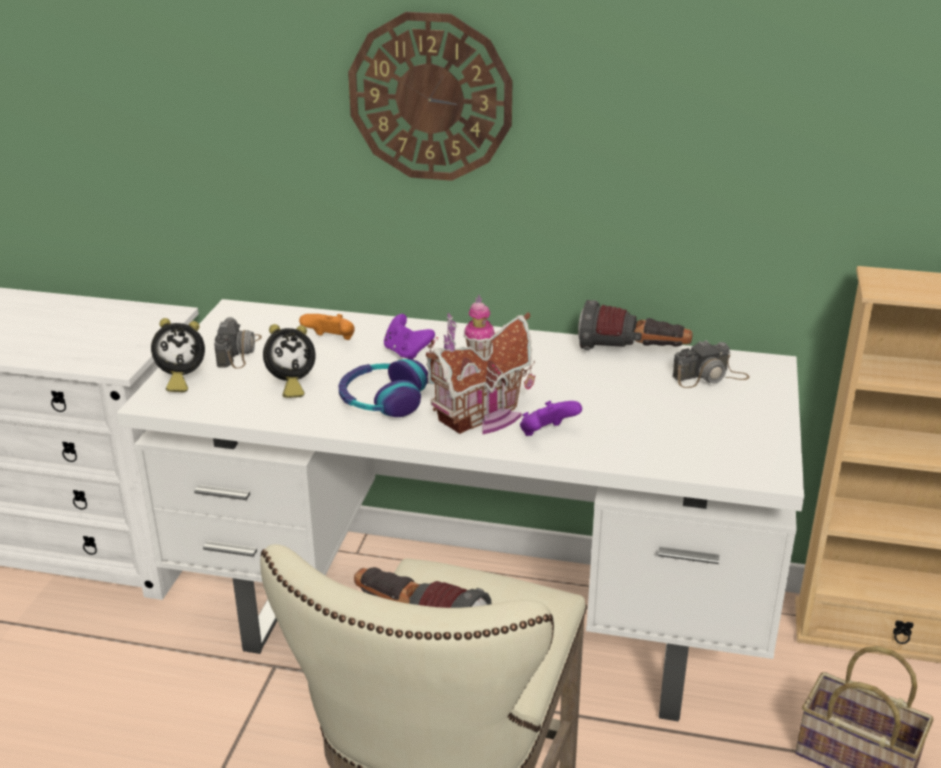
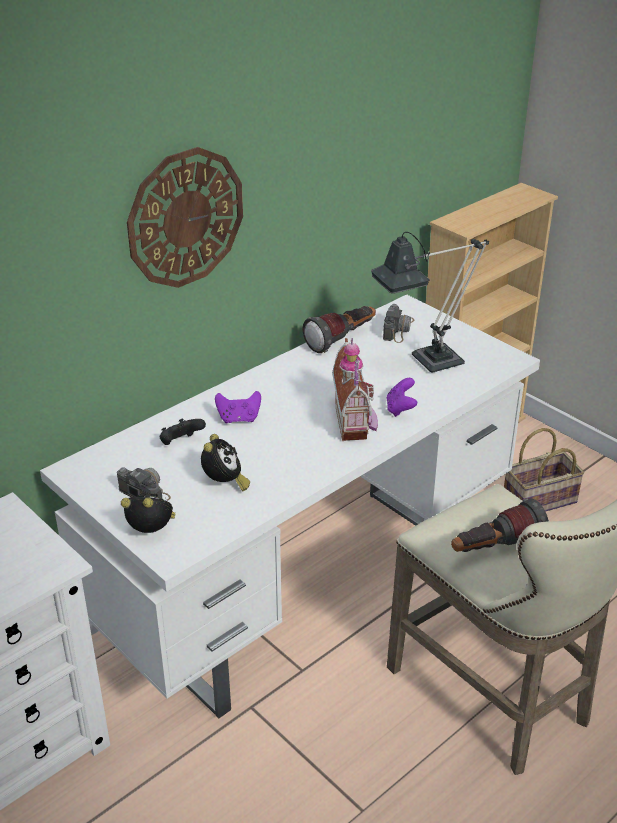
camera: 55 degrees left, 5 degrees up
(180, 380) = (153, 532): alarm clock -> alarm clock turned 90 degrees counterclockwise
(331, 341) = (181, 443): orange game controller -> black game controller
(383, 400) = (291, 452): headphones -> none
(666, 419) = (427, 363): none -> table lamp

